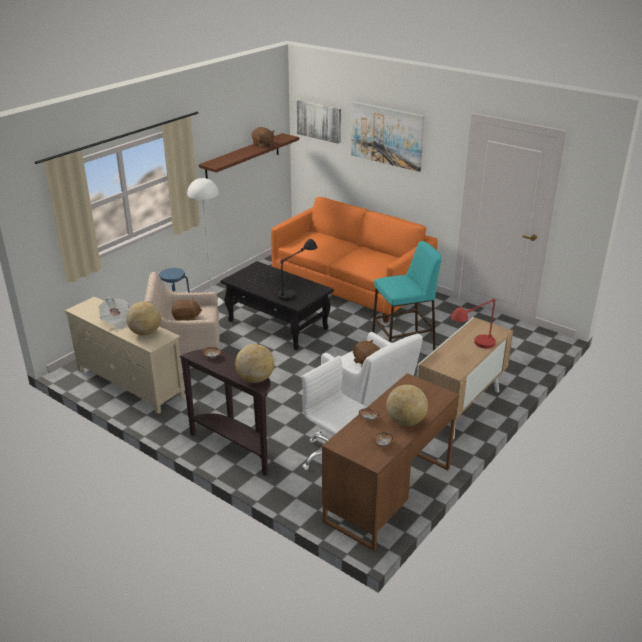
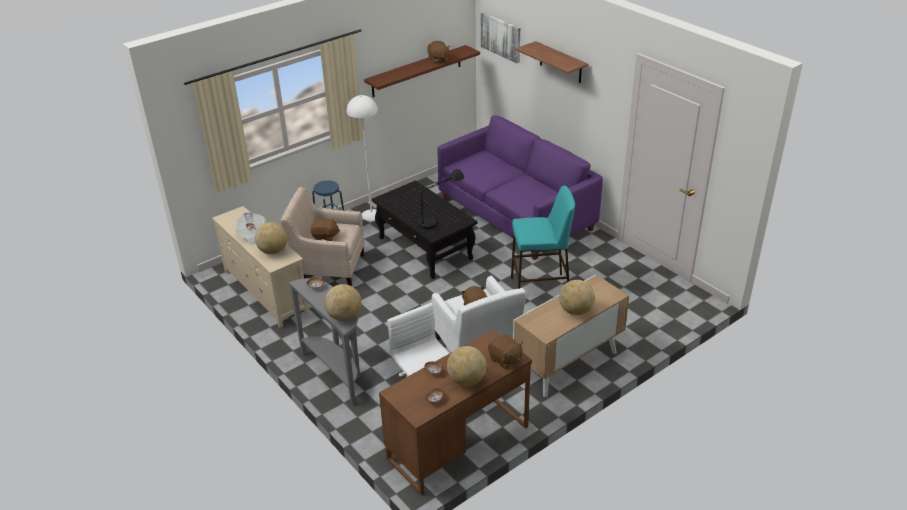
camera: 15 degrees right, 5 degrees up
(235, 447) = (337, 372): brown console table -> grey console table
(352, 287) = (516, 214): orange sofa -> purple sofa
(387, 135) = (560, 62): picture -> shelf
(433, 398) = (505, 359): none -> brown plush toy
(472, 349) = (575, 311): red table lamp -> globe

